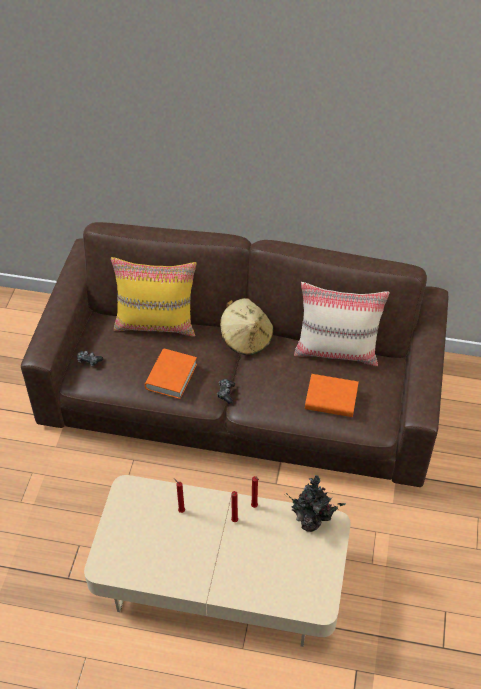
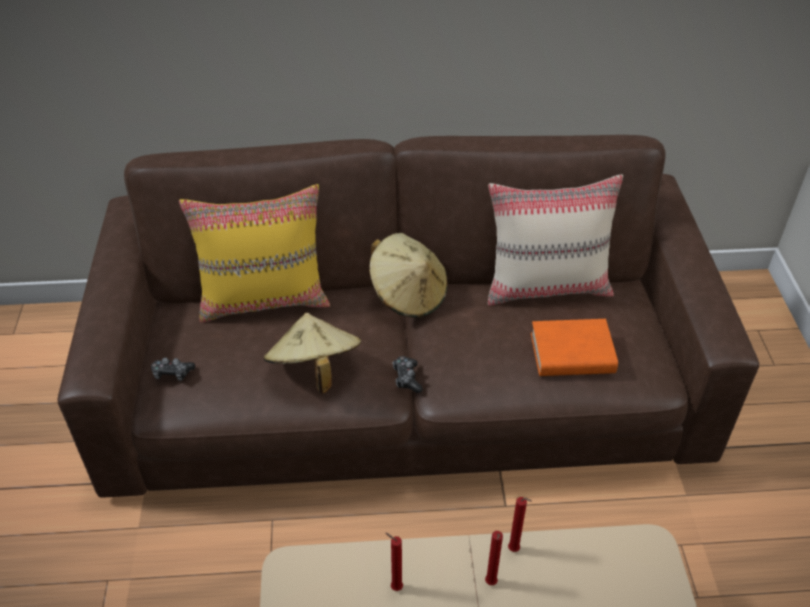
camera: 15 degrees left, 5 degrees down
(171, 376) = (314, 370): orange book -> beige hat
(312, 522) = (616, 554): potted plant -> none

